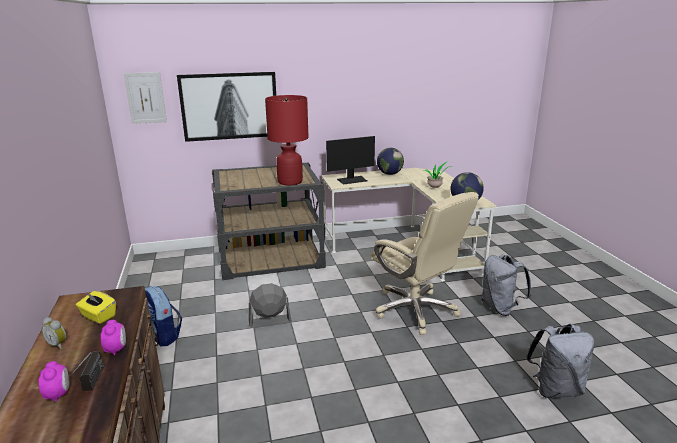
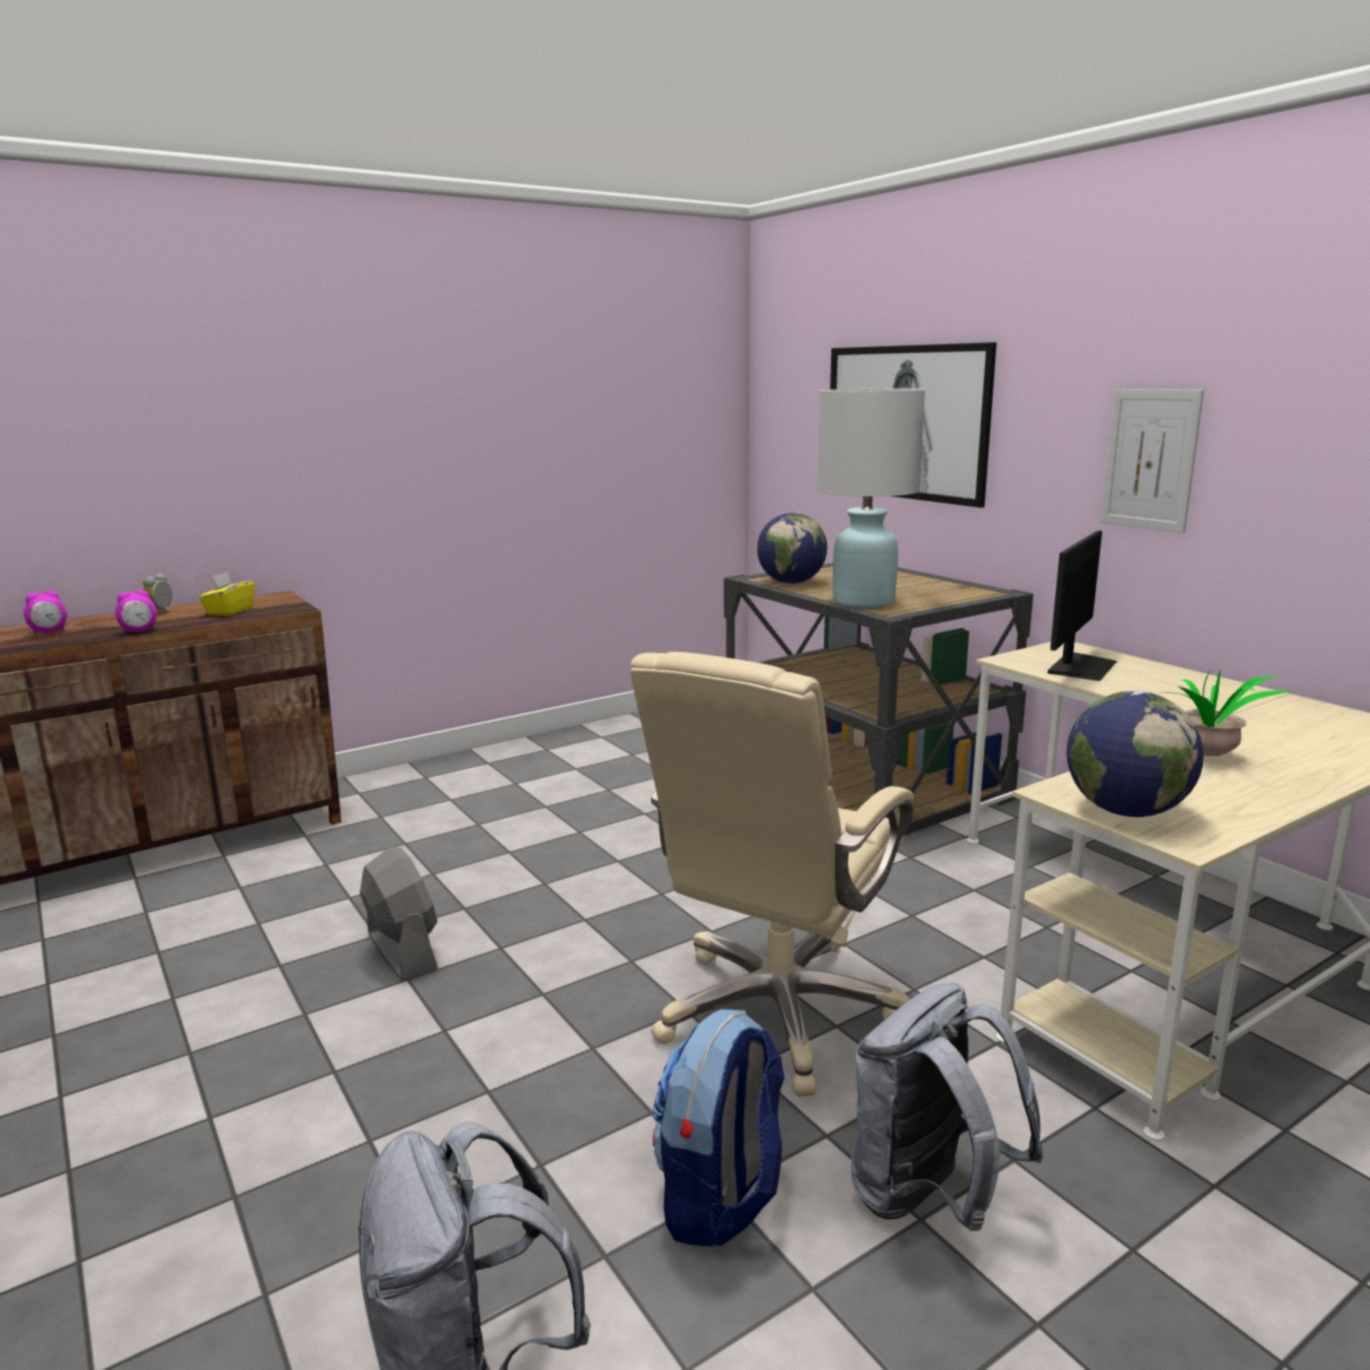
camera: 70 degrees right, 5 degrees down
(91, 384) = (61, 637): radio -> none
(145, 98) = (792, 393): picture -> picture (1150, 459)
(162, 336) = (516, 773): backpack -> backpack (720, 1198)
(270, 321) = (607, 841): grey fan -> grey fan (402, 951)
(290, 182) = (863, 602): red table lamp -> white table lamp
(352, 180) = (1080, 666): monitor -> monitor turned 105 degrees counterclockwise
(389, 174) = (1223, 693): globe -> globe (791, 583)

